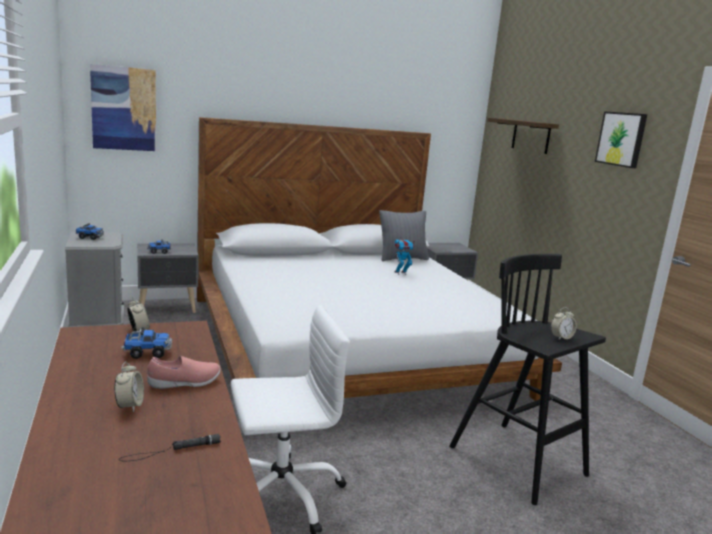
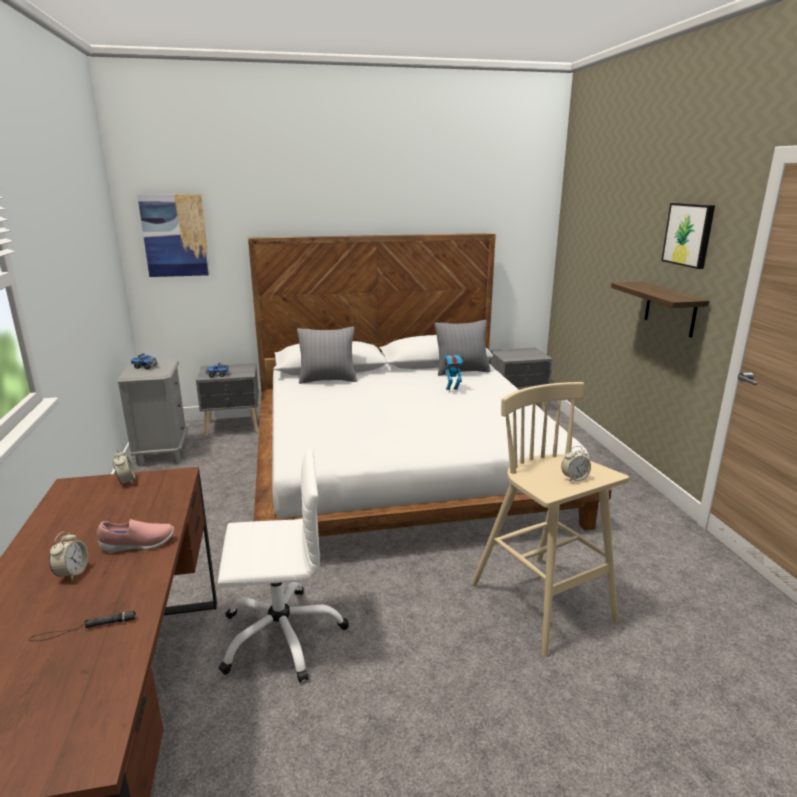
camera: 10 degrees right, 5 degrees up
(147, 353) = (121, 508): toy truck -> none
(276, 260) = (328, 380): none -> grey pillow
(519, 462) = (543, 604): black stool -> beige stool
(531, 136) = (601, 231): shelf -> shelf (670, 309)

